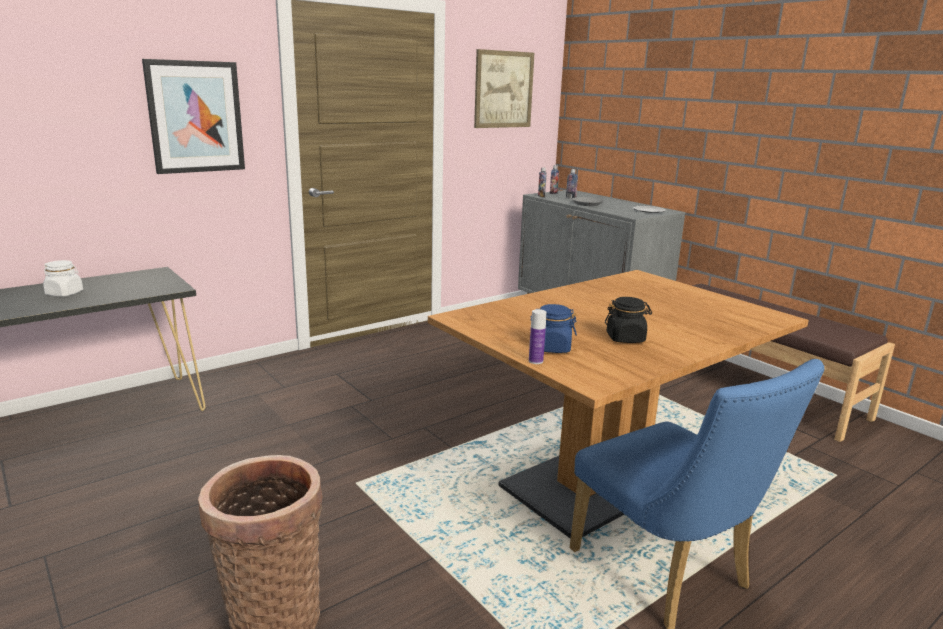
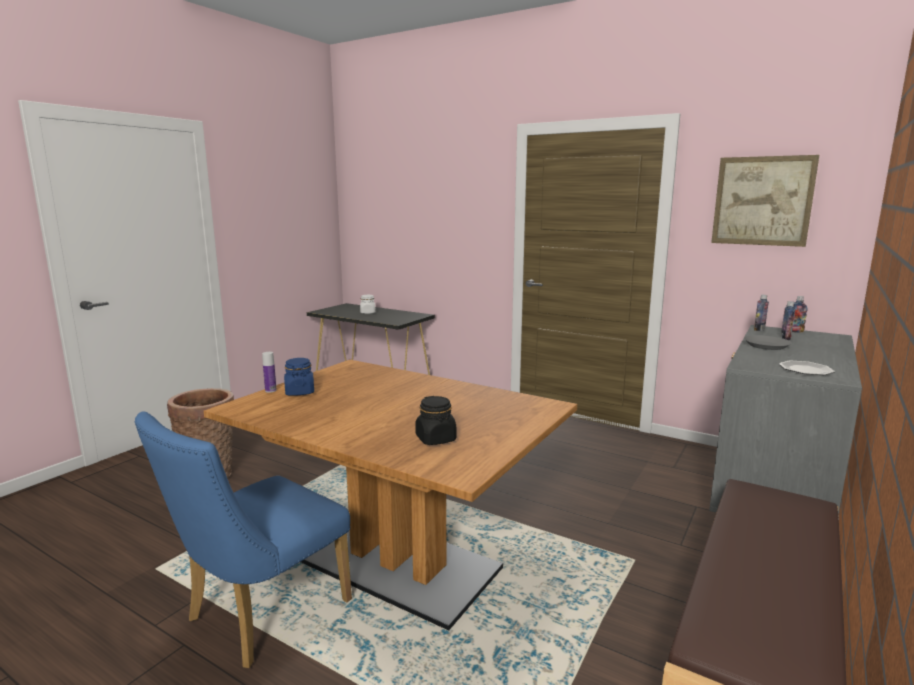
camera: 70 degrees right, 5 degrees down
(195, 117) = (459, 221): picture -> none
(625, 338) = (335, 411): black jar -> black jar (436, 439)

